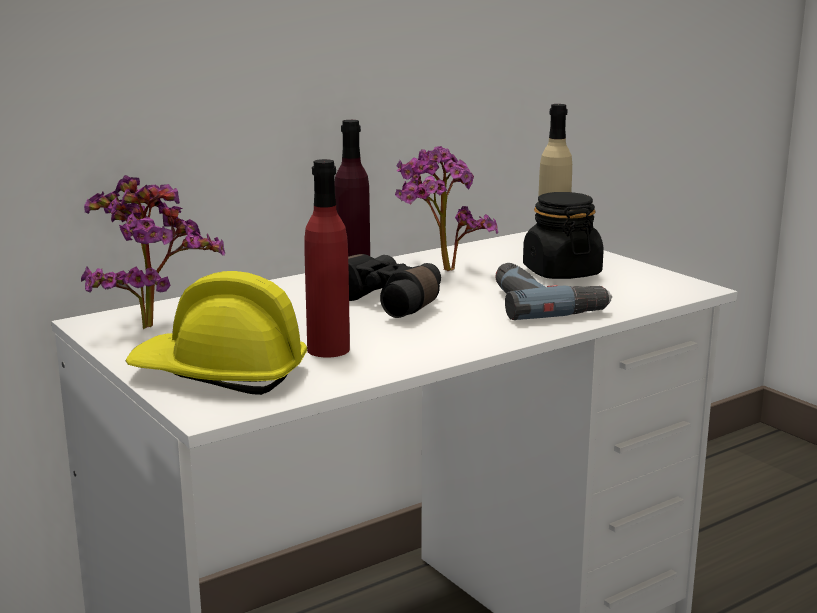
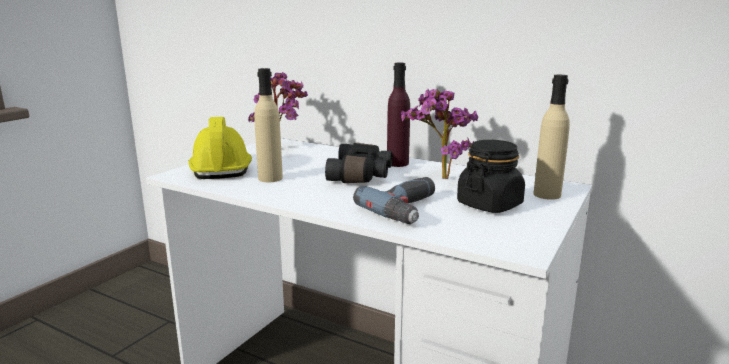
camera: 65 degrees right, 0 degrees up
(328, 349) = (270, 178): red bottle -> beige bottle

